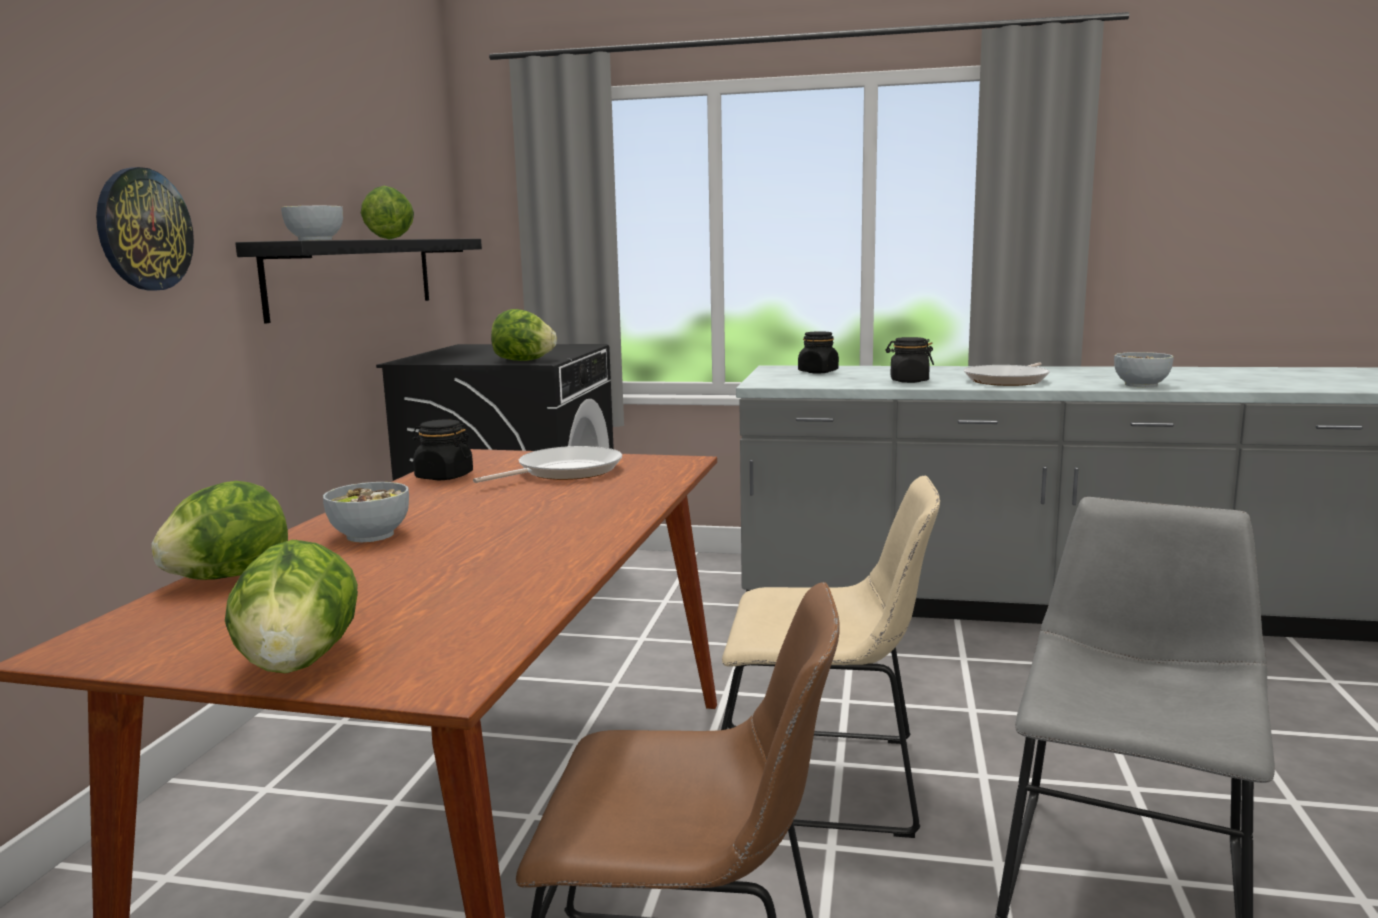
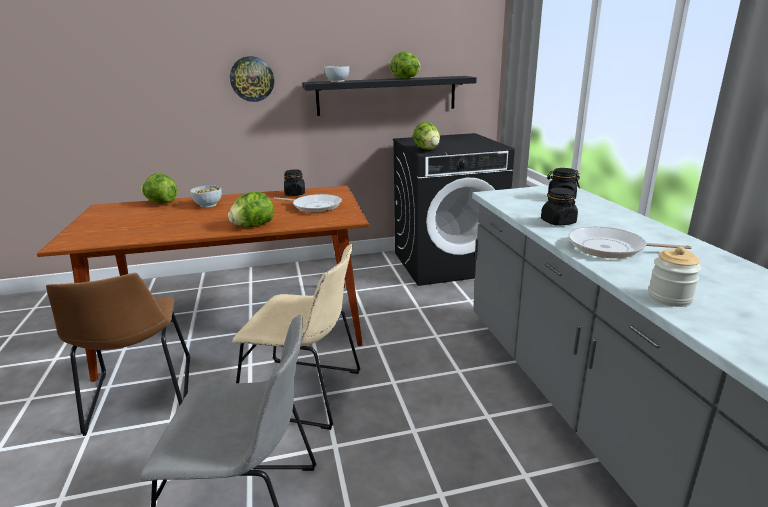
camera: 65 degrees right, 10 degrees up
(299, 663) = (83, 228): lettuce -> lettuce (253, 226)
(825, 780) = (306, 393): beige chair -> beige chair turned 60 degrees counterclockwise
(1141, 385) = (669, 298): bowl -> jar

